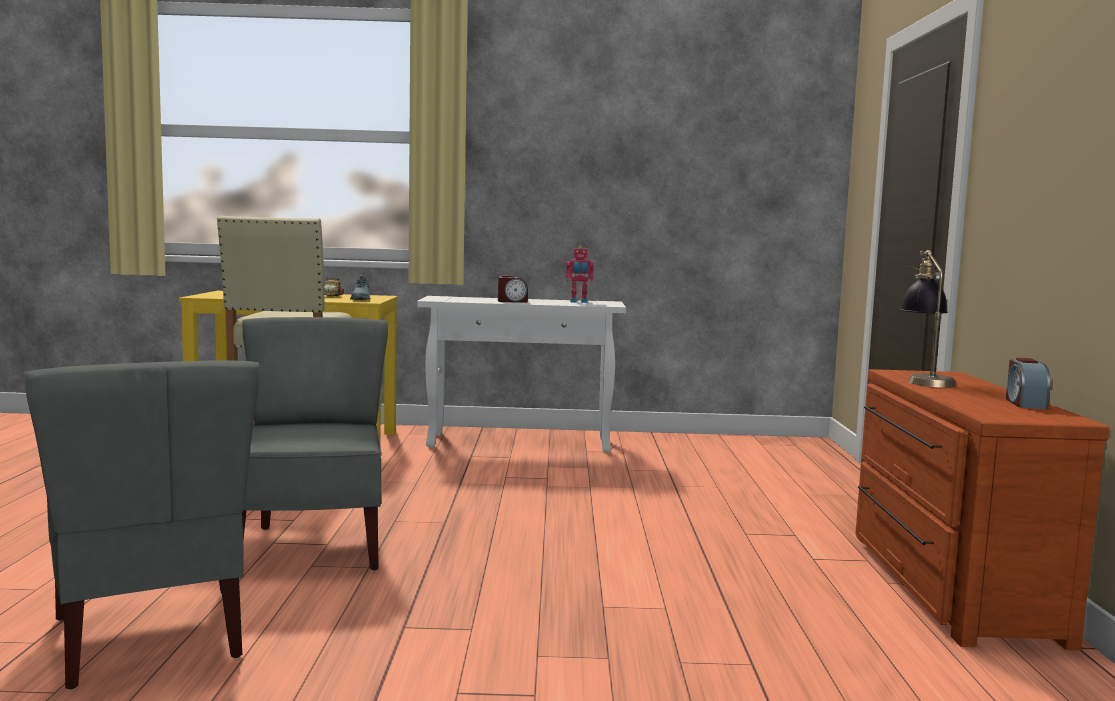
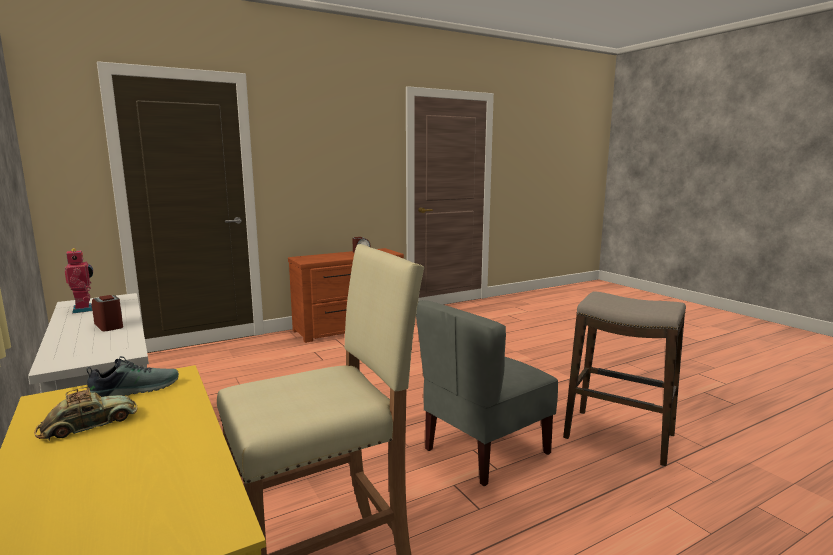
camera: 120 degrees left, 5 degrees up
(151, 637) = (618, 436): grey chair -> stool
(924, 380) = (324, 258): table lamp -> none

